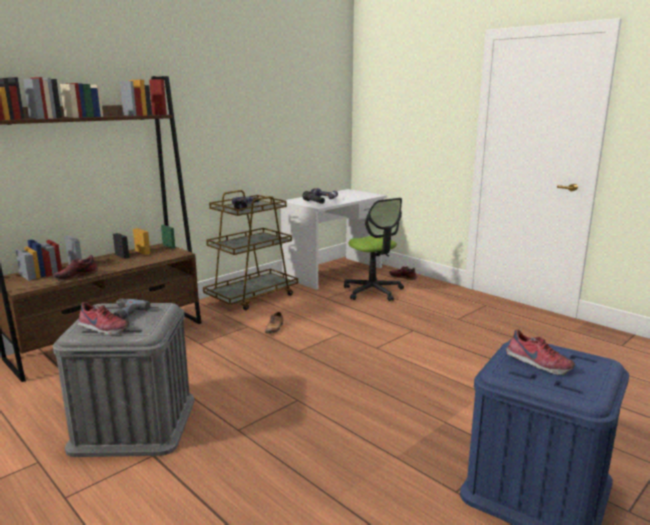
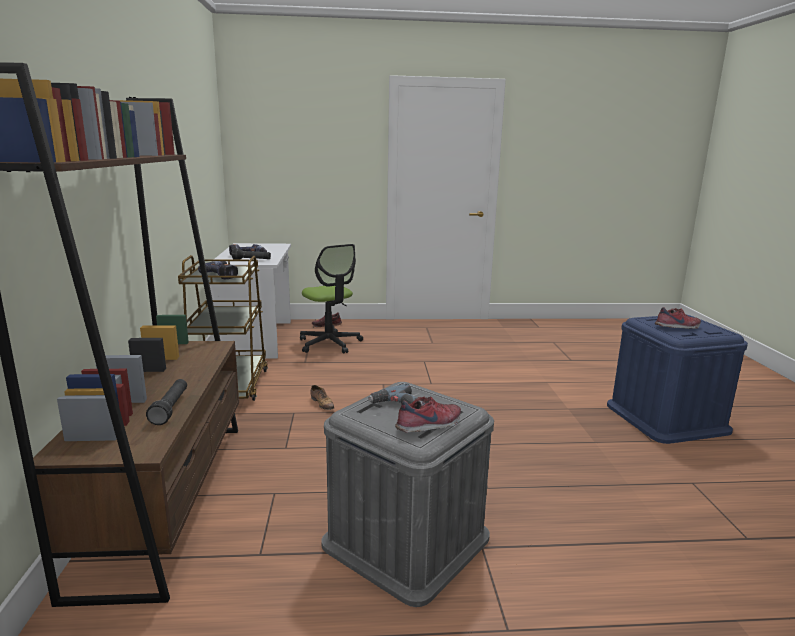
camera: 50 degrees left, 0 degrees up
(76, 276) = (171, 408): shoe -> black flashlight
(373, 291) = (329, 343): office chair -> office chair turned 45 degrees clockwise

